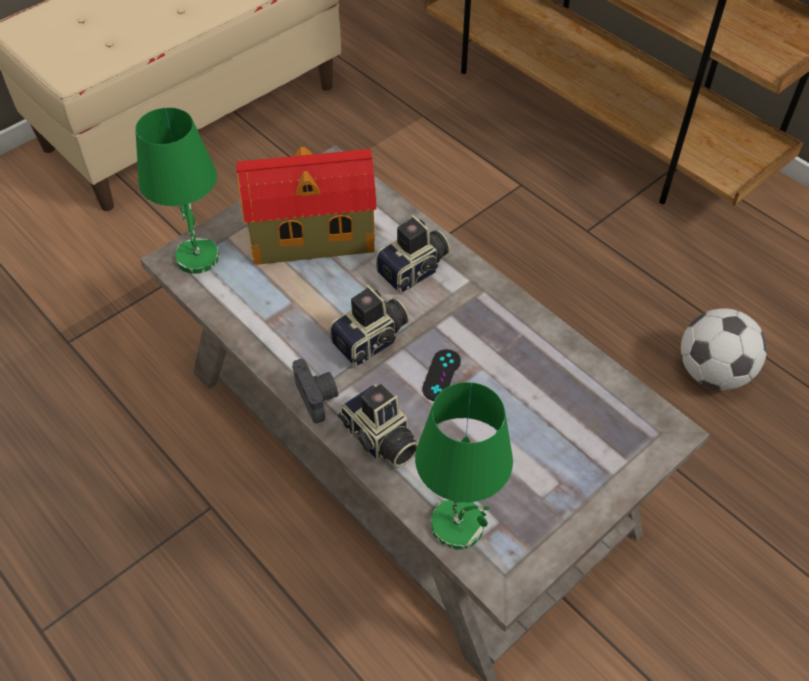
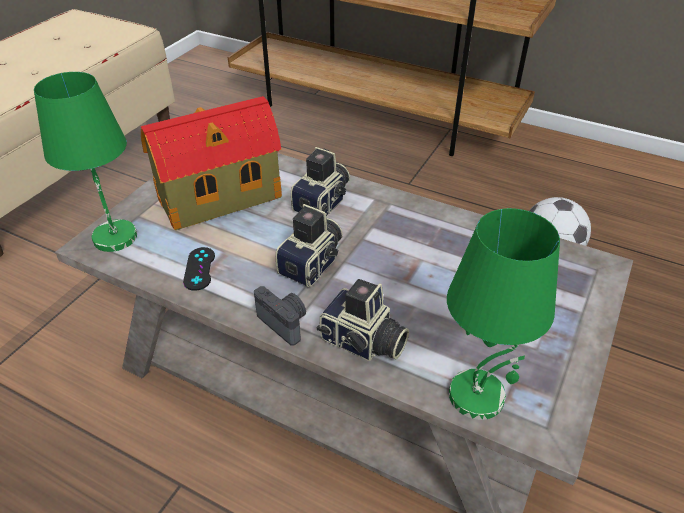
camera: 20 degrees left, 10 degrees down
(441, 375) = (390, 274): black game controller -> black game controller (199, 268)

